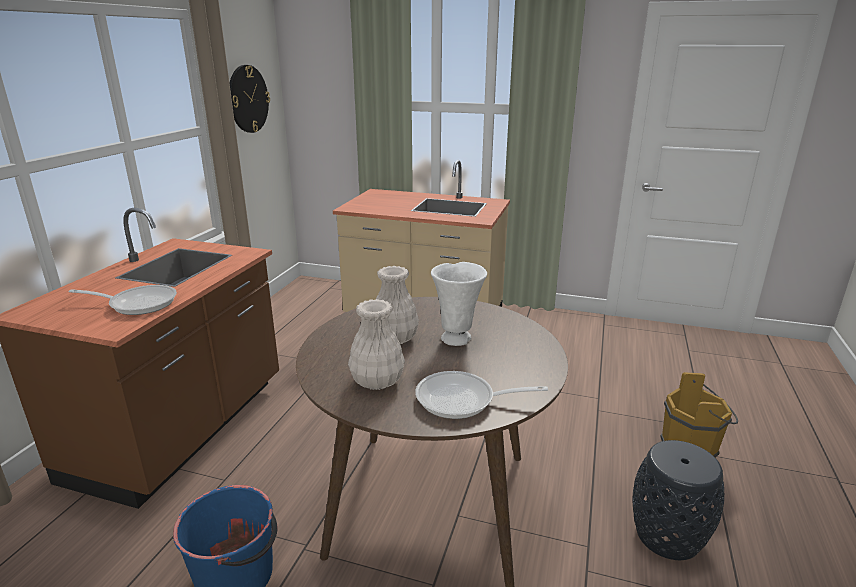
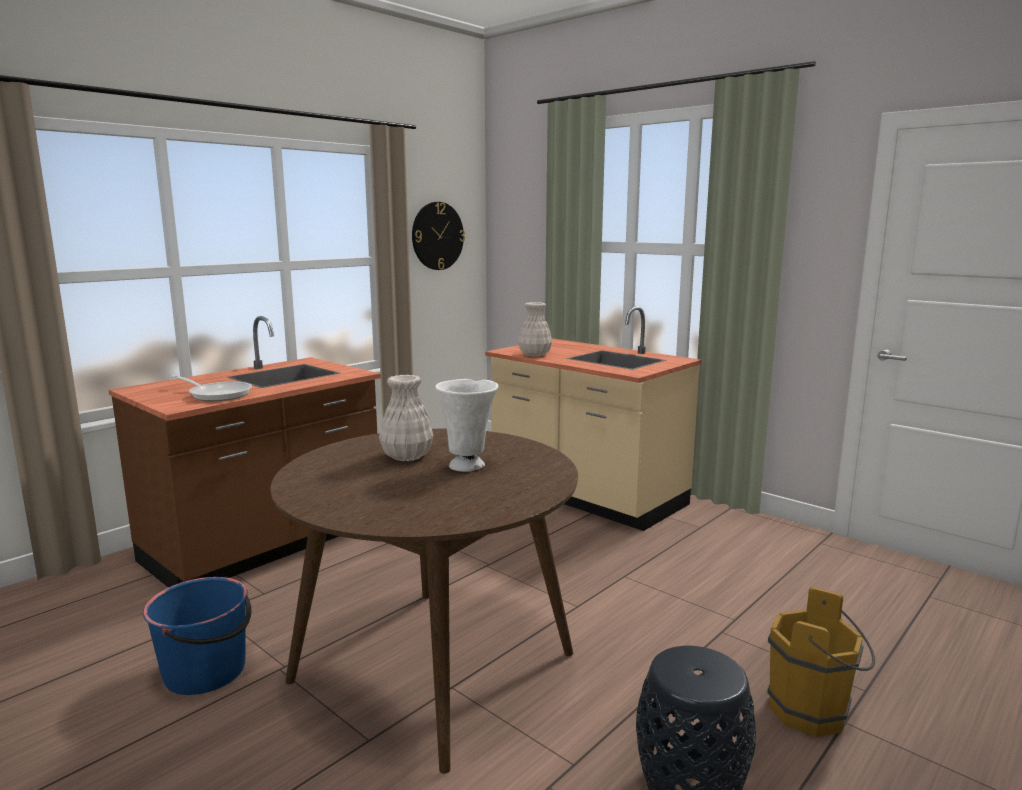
camera: 25 degrees right, 10 degrees down
(376, 381) = (342, 482): white vase -> white vase (534, 354)
(462, 400) = (398, 510): frying pan -> none

